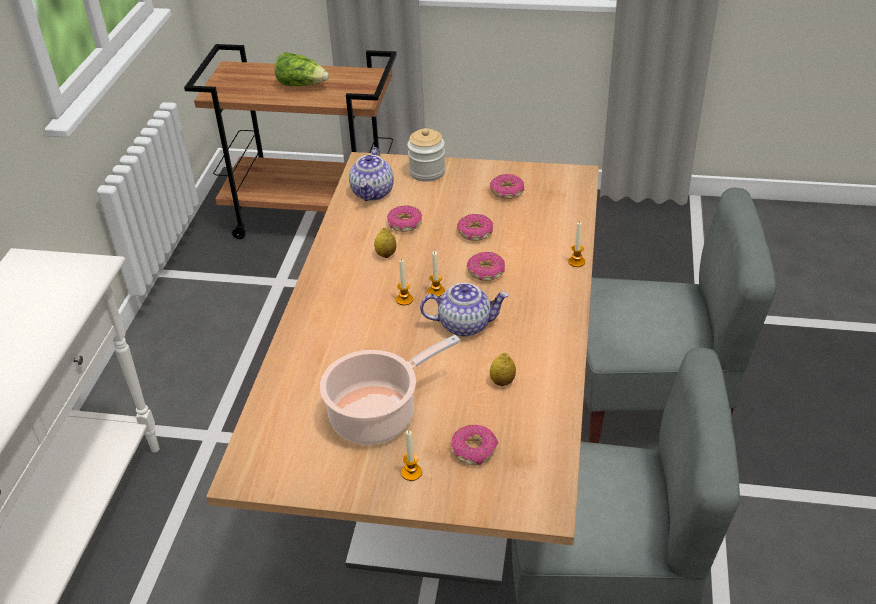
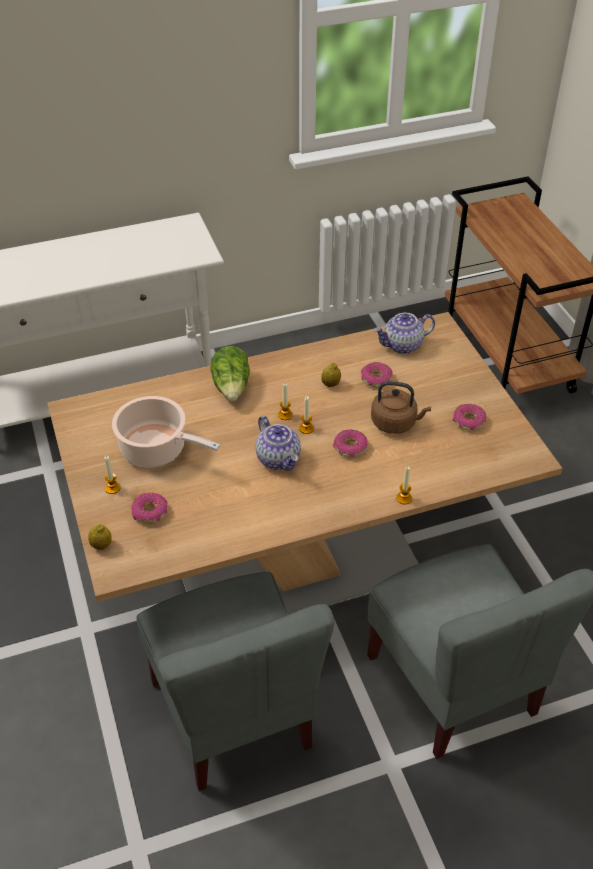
camera: 60 degrees right, 5 degrees up
(302, 85) = (532, 247): lettuce -> lettuce (232, 387)
(427, 172) = (456, 364): jar -> none
(475, 233) = (396, 423): donut -> brown kettle
(502, 382) = (228, 503): lemon -> lemon (101, 545)

